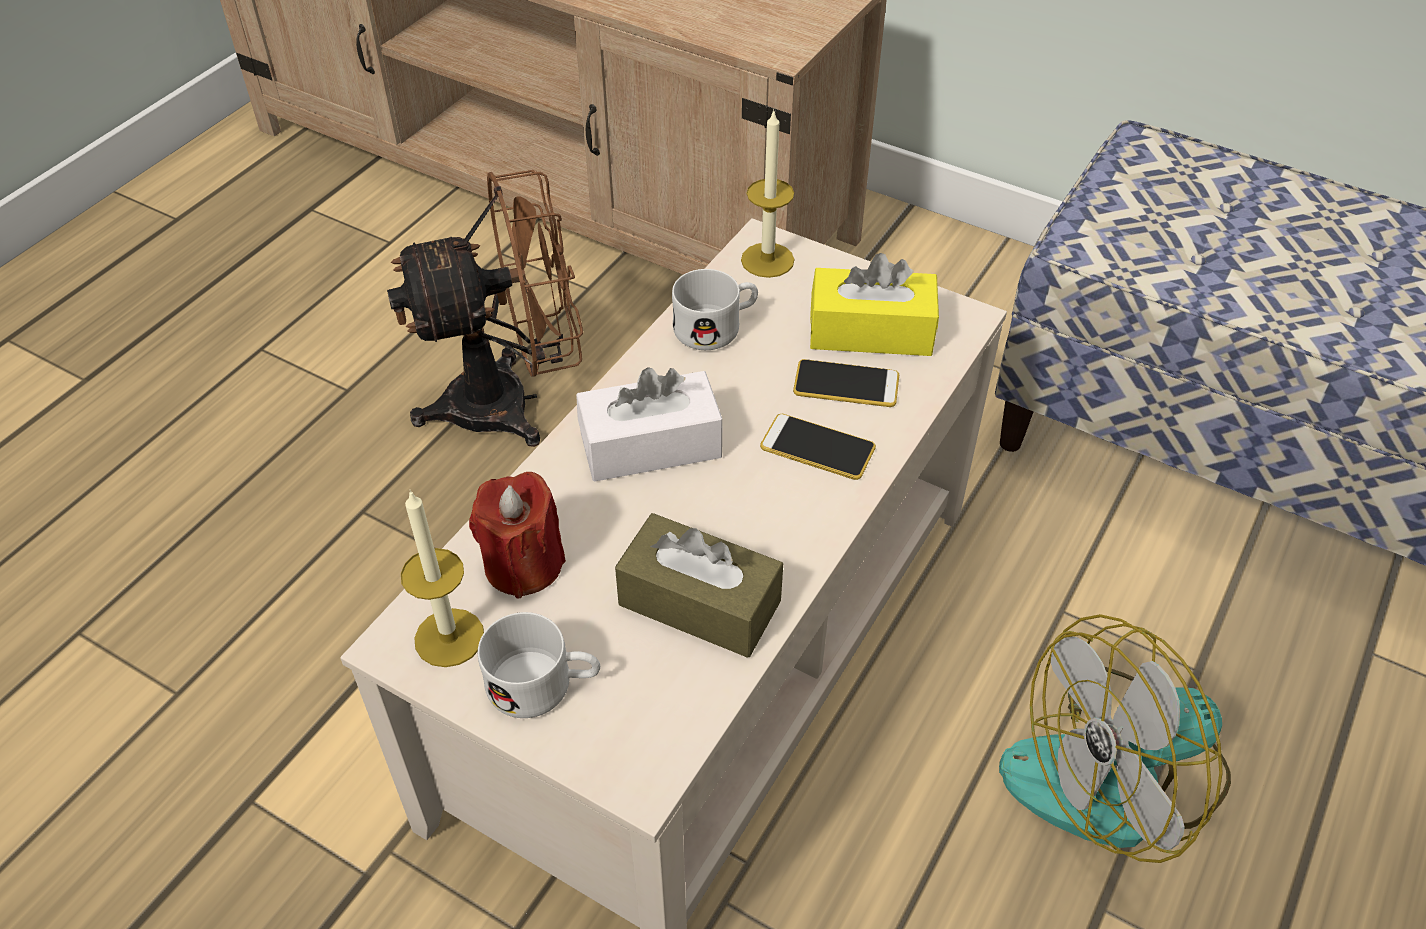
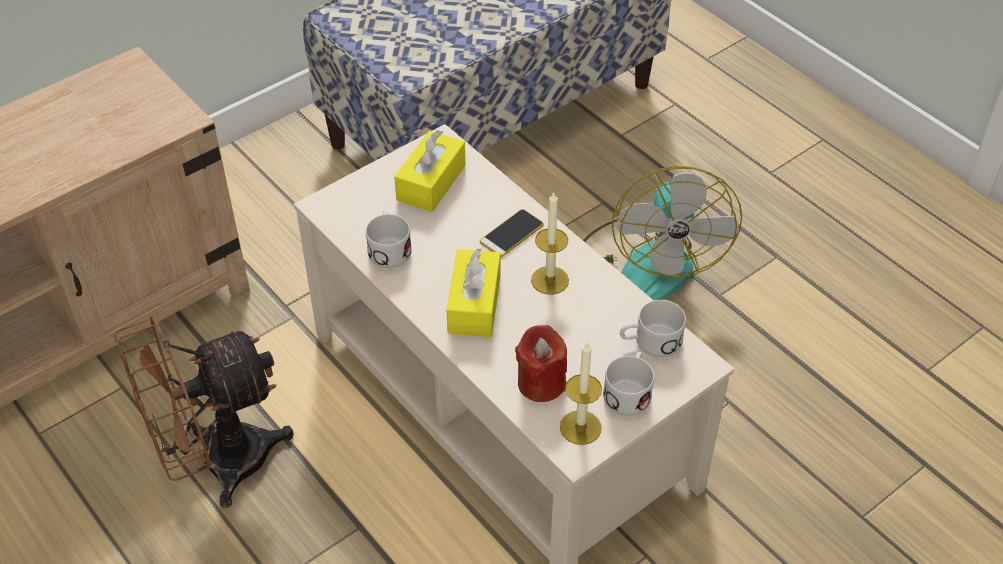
camera: 70 degrees left, 0 degrees up
(512, 402) = (217, 464): brown fan -> brown fan turned 120 degrees counterclockwise
(650, 445) = (474, 304): white tissue box -> yellow tissue box
(664, 688) = (650, 342): none -> white mug
(699, 603) = (600, 313): brown tissue box -> none
(767, 260) = (340, 208): candle -> candle (550, 280)
(846, 384) = (469, 207): phone -> none

